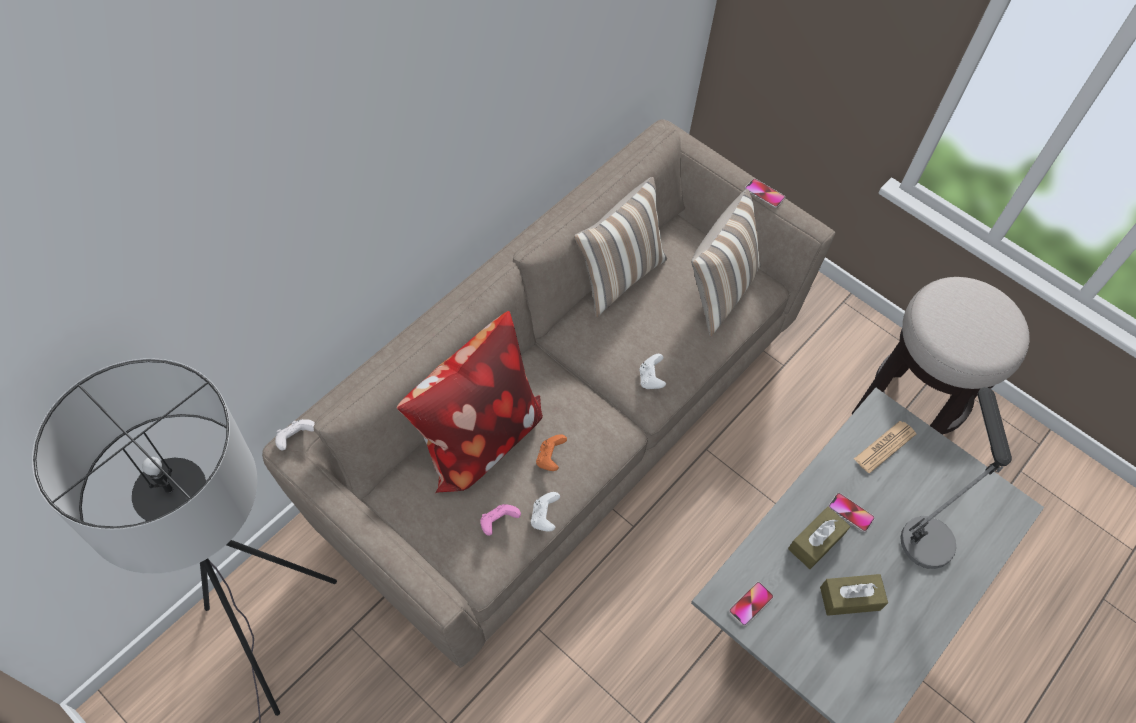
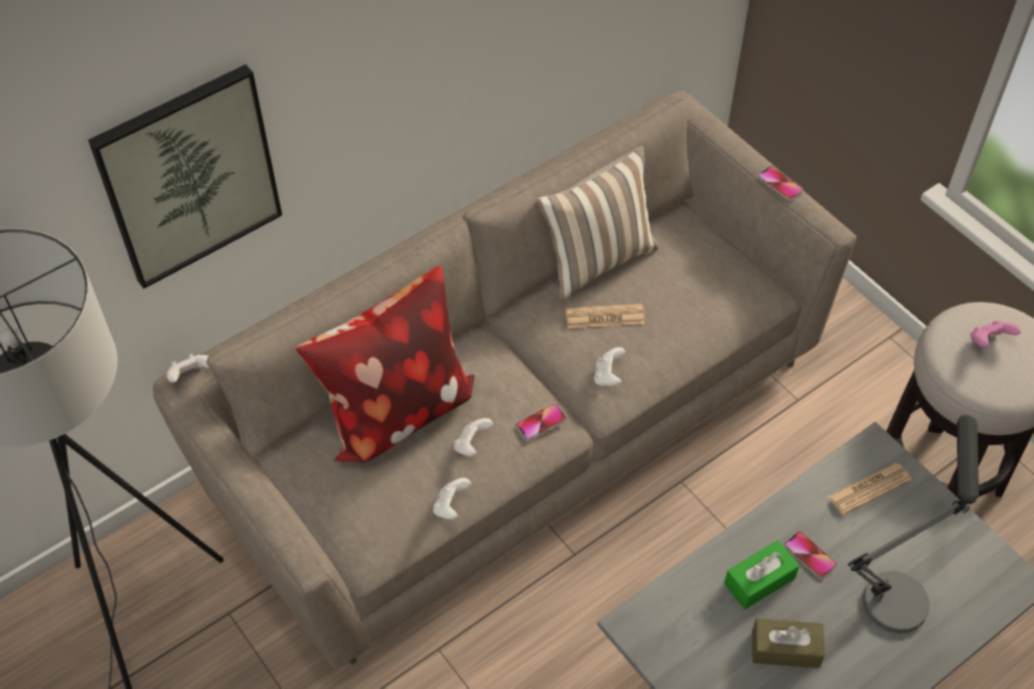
camera: 15 degrees right, 5 degrees down
(281, 269) = (189, 176): none -> picture
(498, 523) = (397, 504): pink game controller -> pink game controller (988, 342)
(550, 458) = (472, 445): orange game controller -> white game controller
(636, 326) = (605, 317): none -> newspaper
(718, 292) = (711, 292): pillow -> none
(750, 604) = (665, 636): phone -> phone (541, 422)
(816, 542) = (759, 581): brown tissue box -> green tissue box

